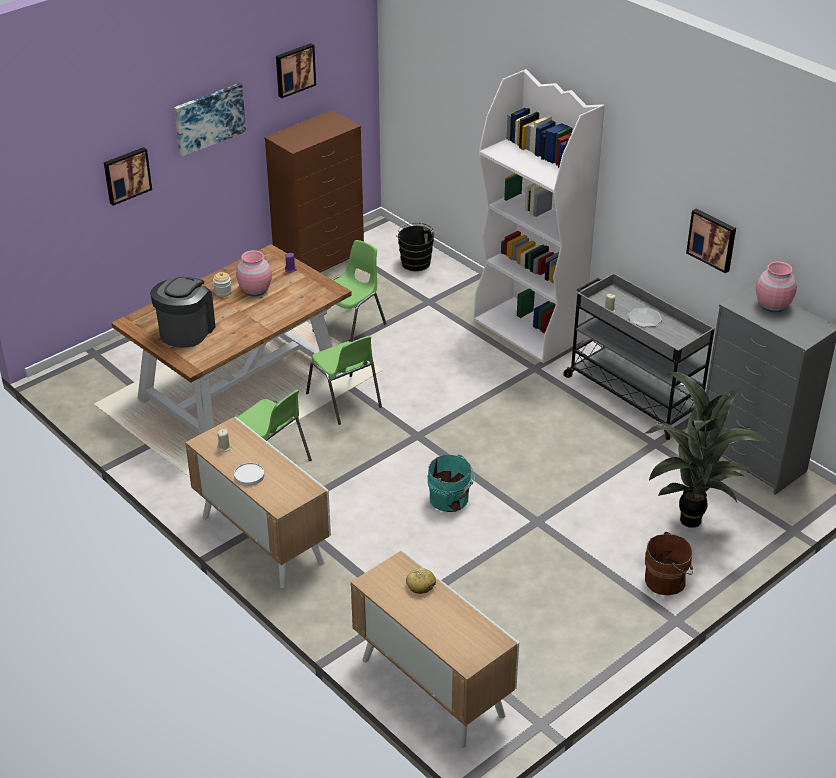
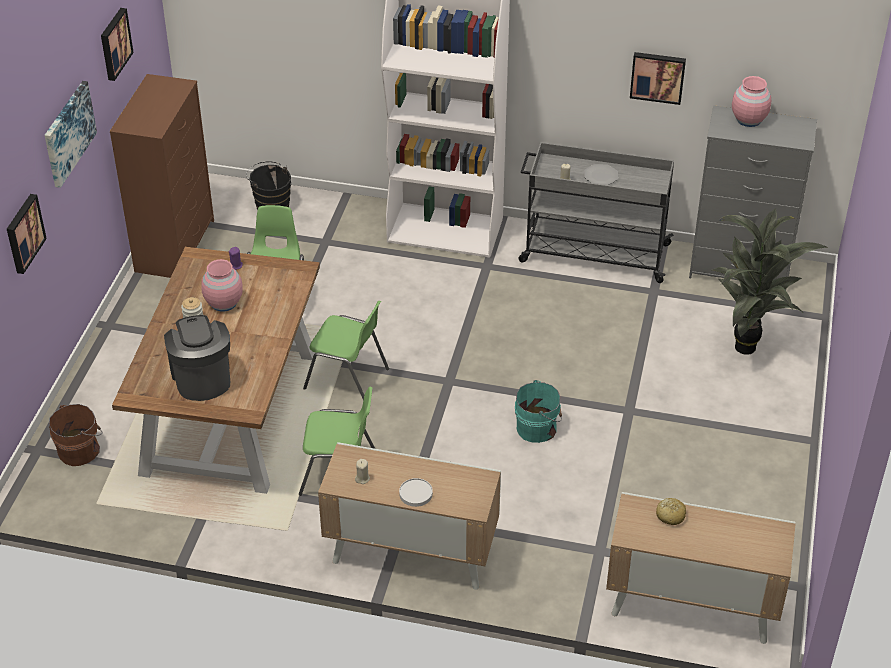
camera: 35 degrees left, 5 degrees up
(667, 580) = (777, 410): brown bucket -> brown bucket (80, 450)

